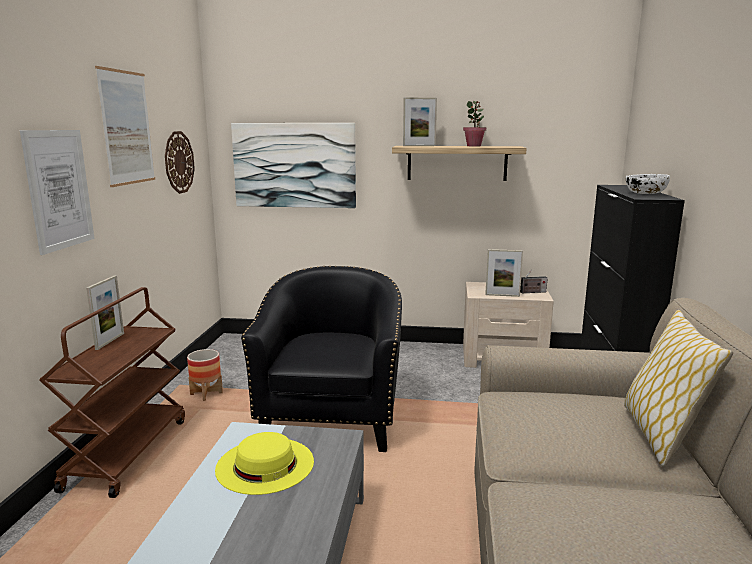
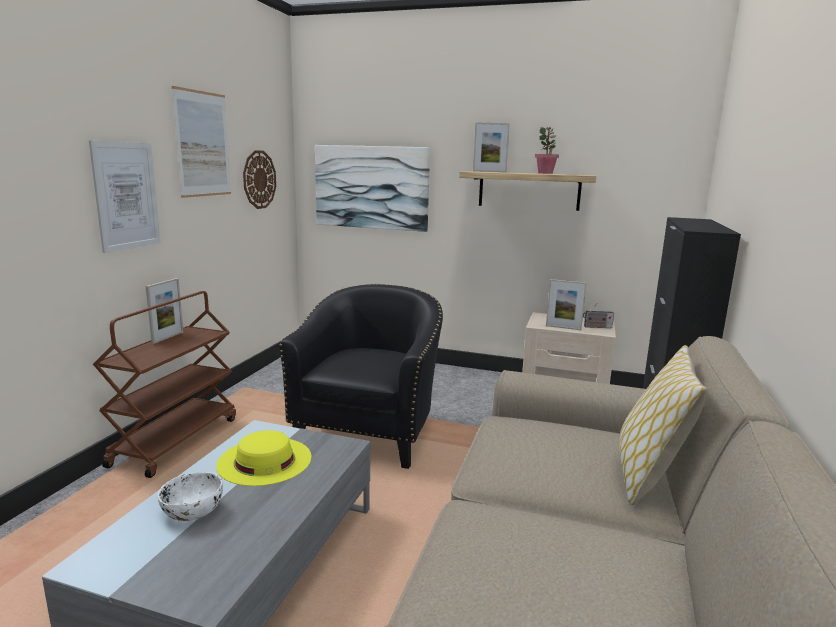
camera: 10 degrees right, 0 degrees up
(206, 394) = (264, 397): planter -> none
(645, 193) = (706, 226): white bowl -> white bowl (192, 510)

